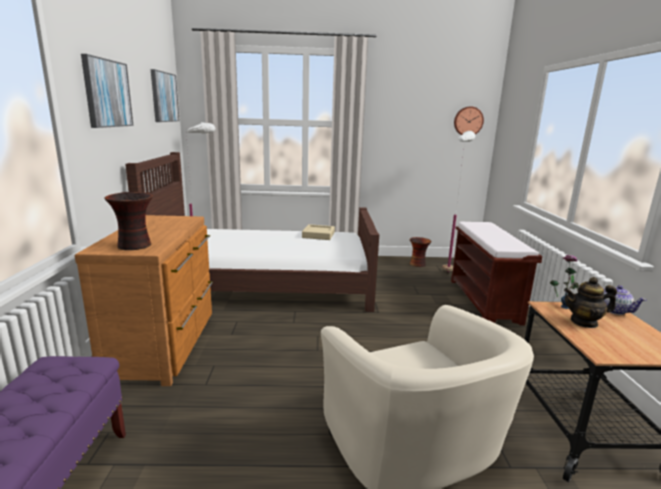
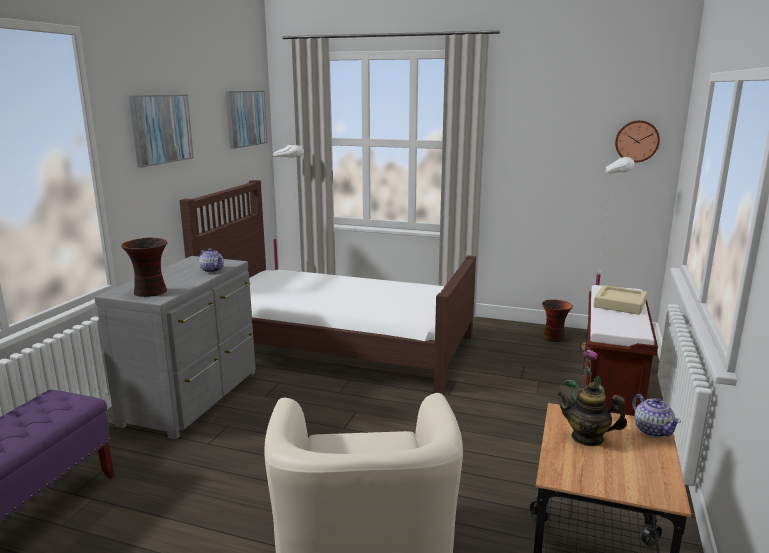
camera: 20 degrees right, 0 degrees up
(166, 345) = (195, 397): brown dresser -> grey dresser
(178, 224) = (212, 270): none -> teapot
(318, 235) = (406, 288): beige tray -> beige tray (619, 304)

